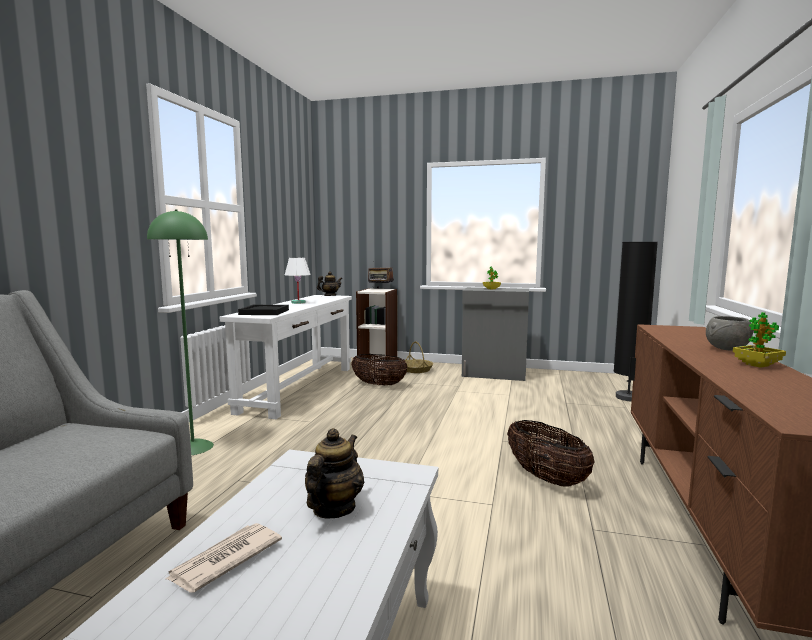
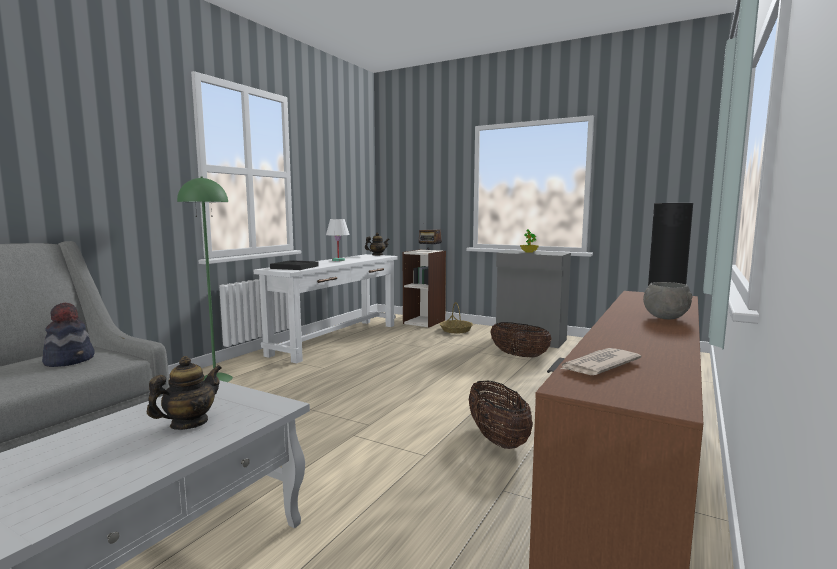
camera: 15 degrees right, 0 degrees up
(68, 445) = (70, 360): none -> hat
(224, 560) = (74, 446): newspaper -> newspaper (598, 365)
(379, 385) = (409, 341): basket -> basket (519, 356)
(757, 365) = (663, 334): potted plant -> none

